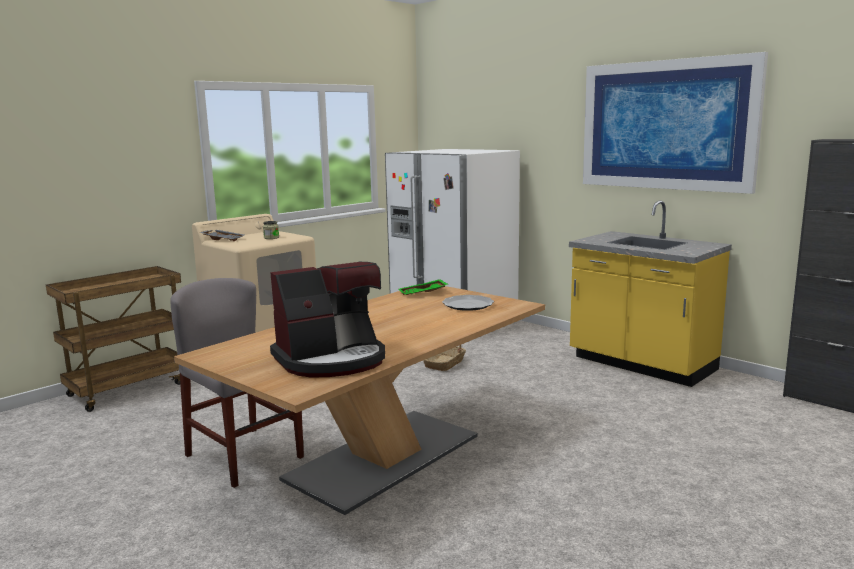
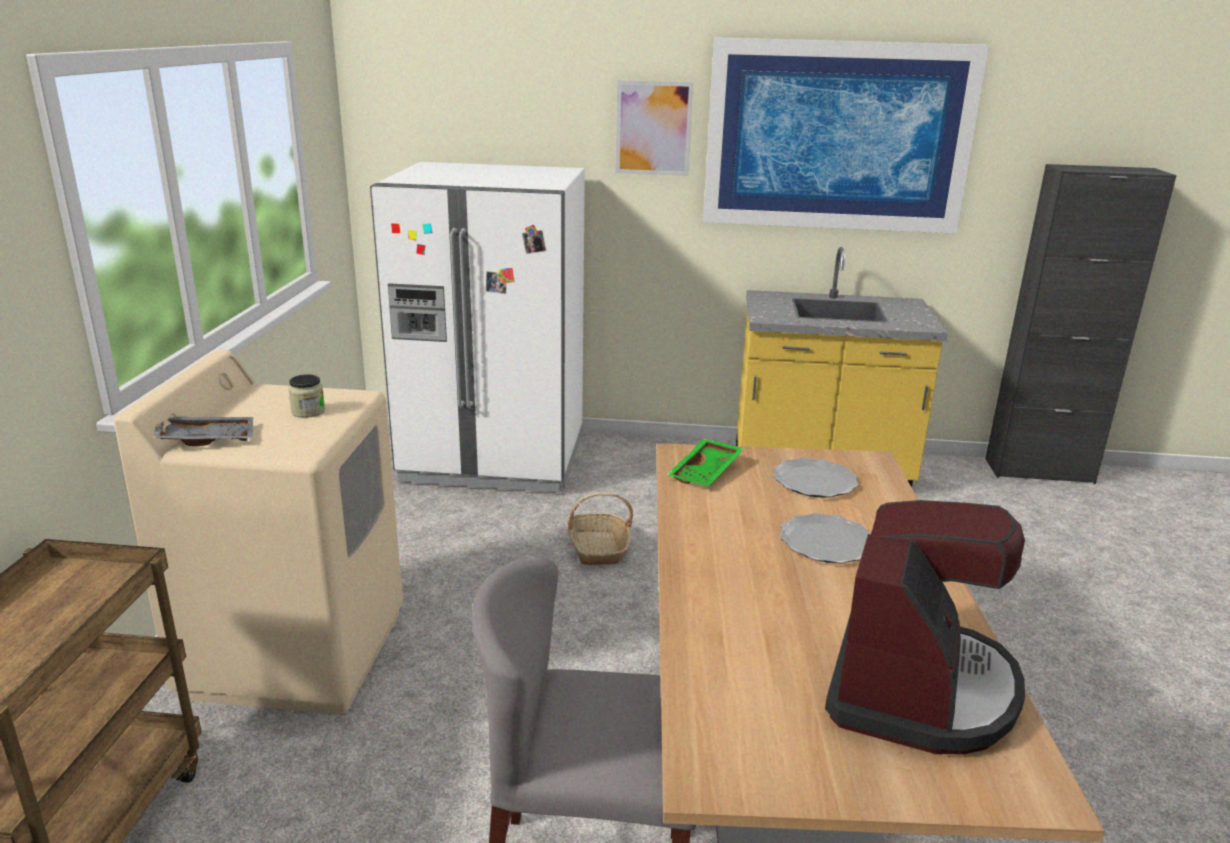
camera: 40 degrees left, 10 degrees up
(415, 321) = (826, 543): none -> plate
(558, 125) = (653, 128): none -> picture

